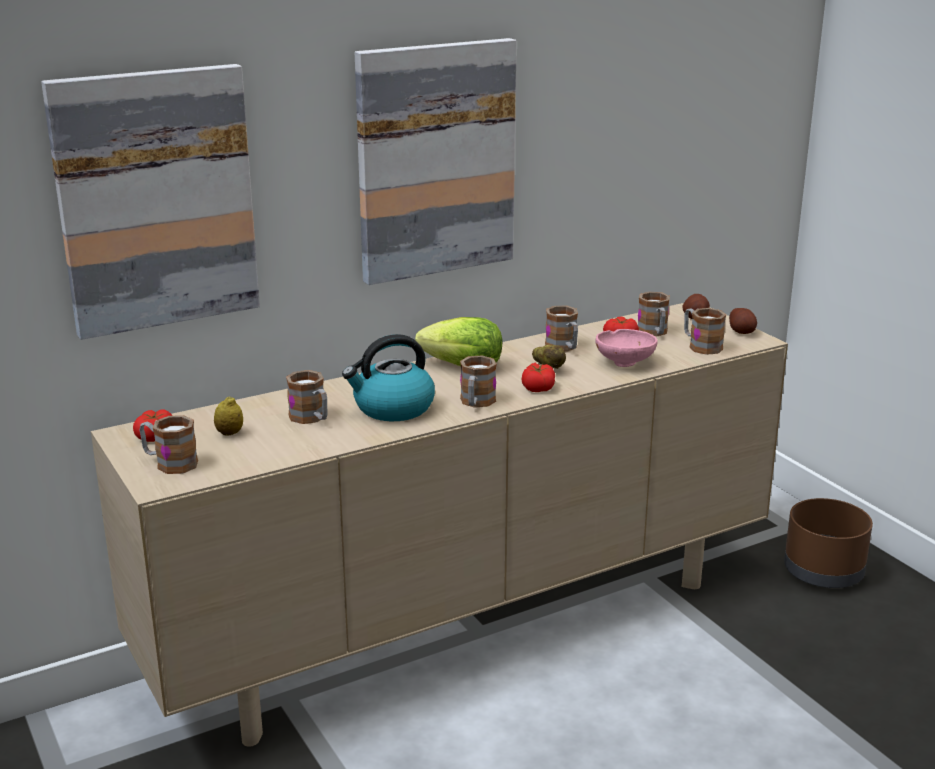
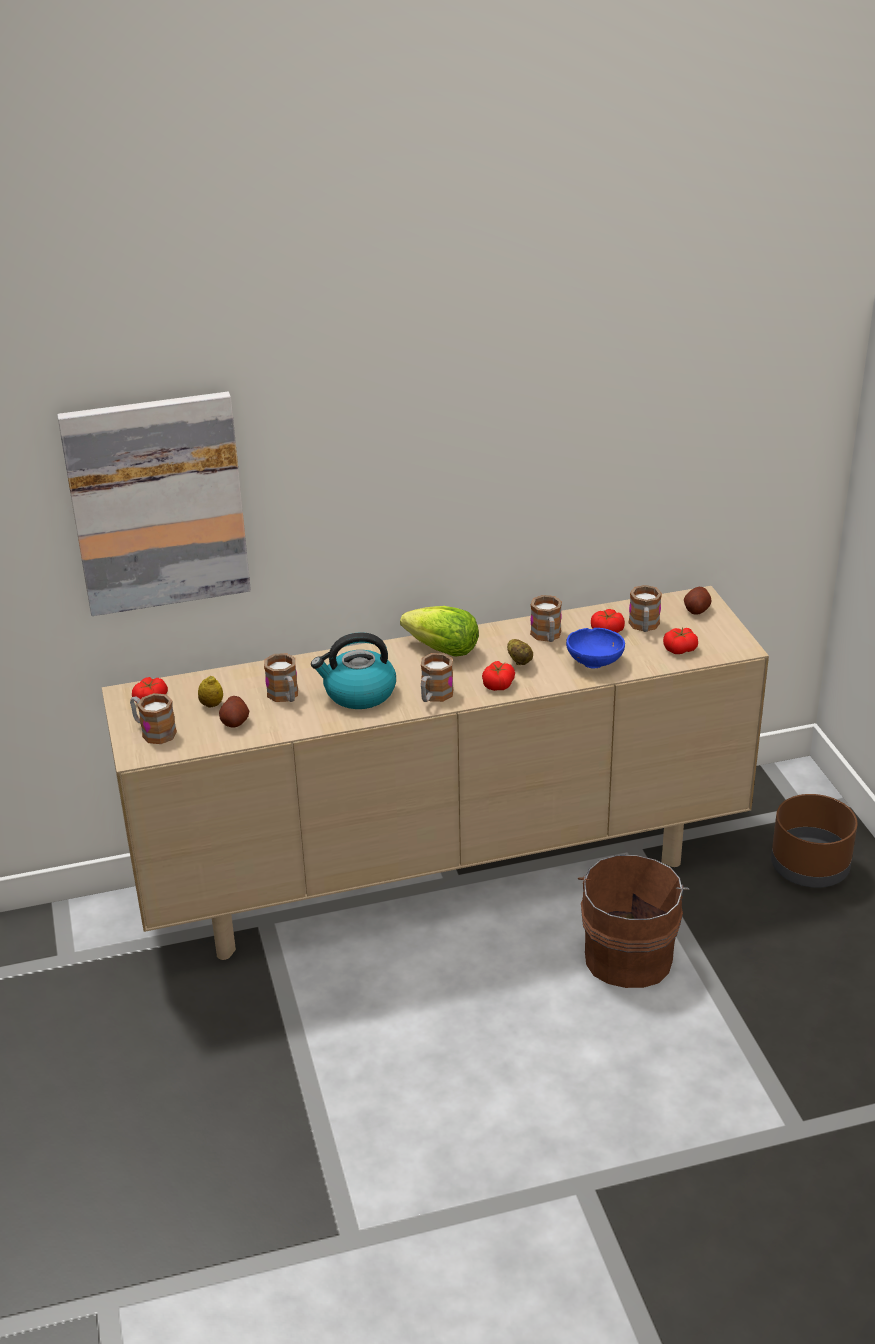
camera: 15 degrees right, 10 degrees up
(435, 160) = (423, 463): picture -> none
(625, 362) = (595, 662): pink bowl -> blue bowl
(692, 673) = (629, 953): none -> brown bucket
(700, 346) = (679, 649): mug -> tomato
(742, 332) = (731, 635): potato -> potato (235, 722)

